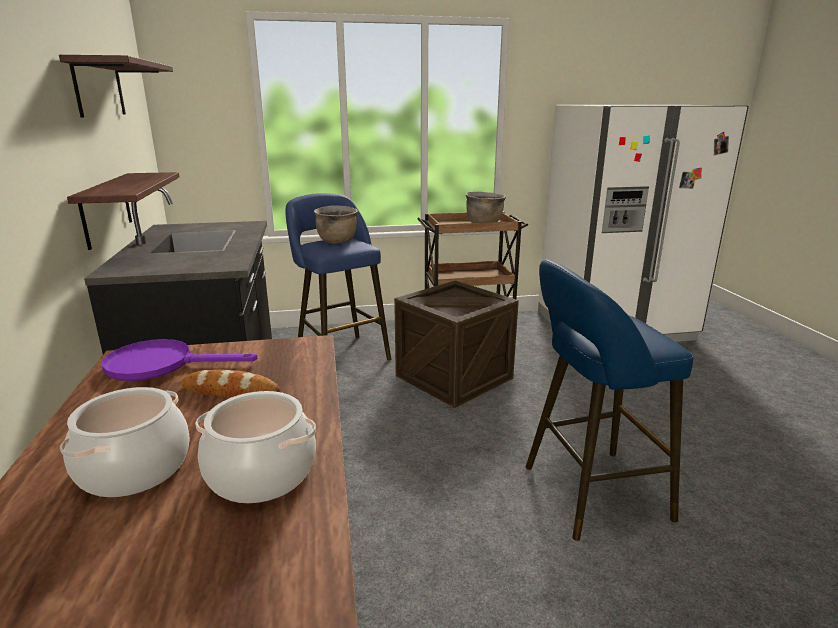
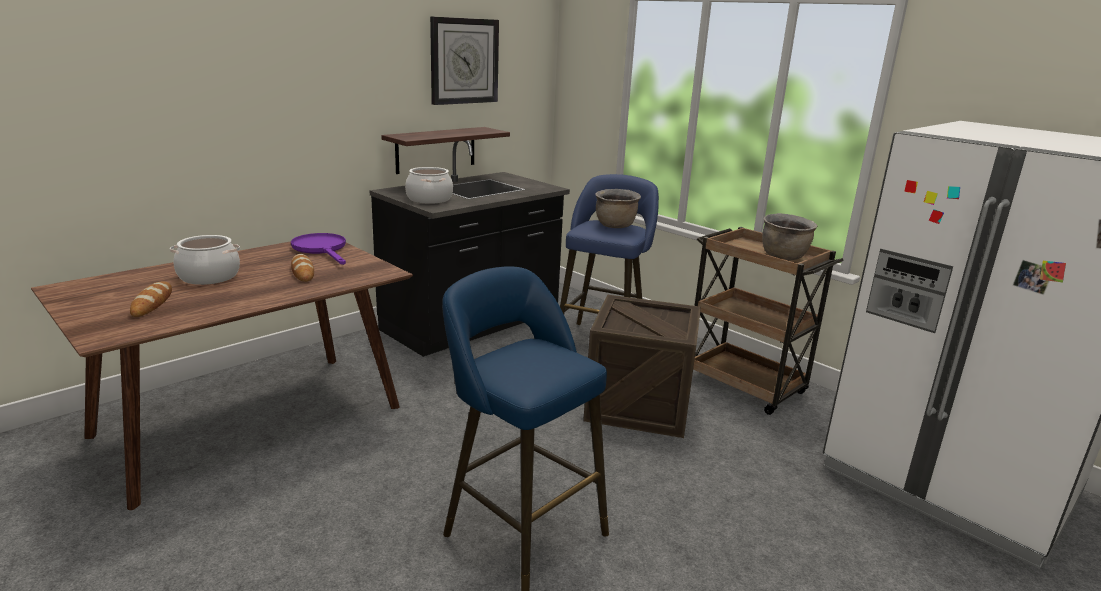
camera: 55 degrees right, 0 degrees up
(99, 88) = (464, 61): shelf -> wall clock
(186, 545) = (152, 303): none -> bread
(260, 473) = (217, 300): cooking pot -> cooking pot (429, 199)

